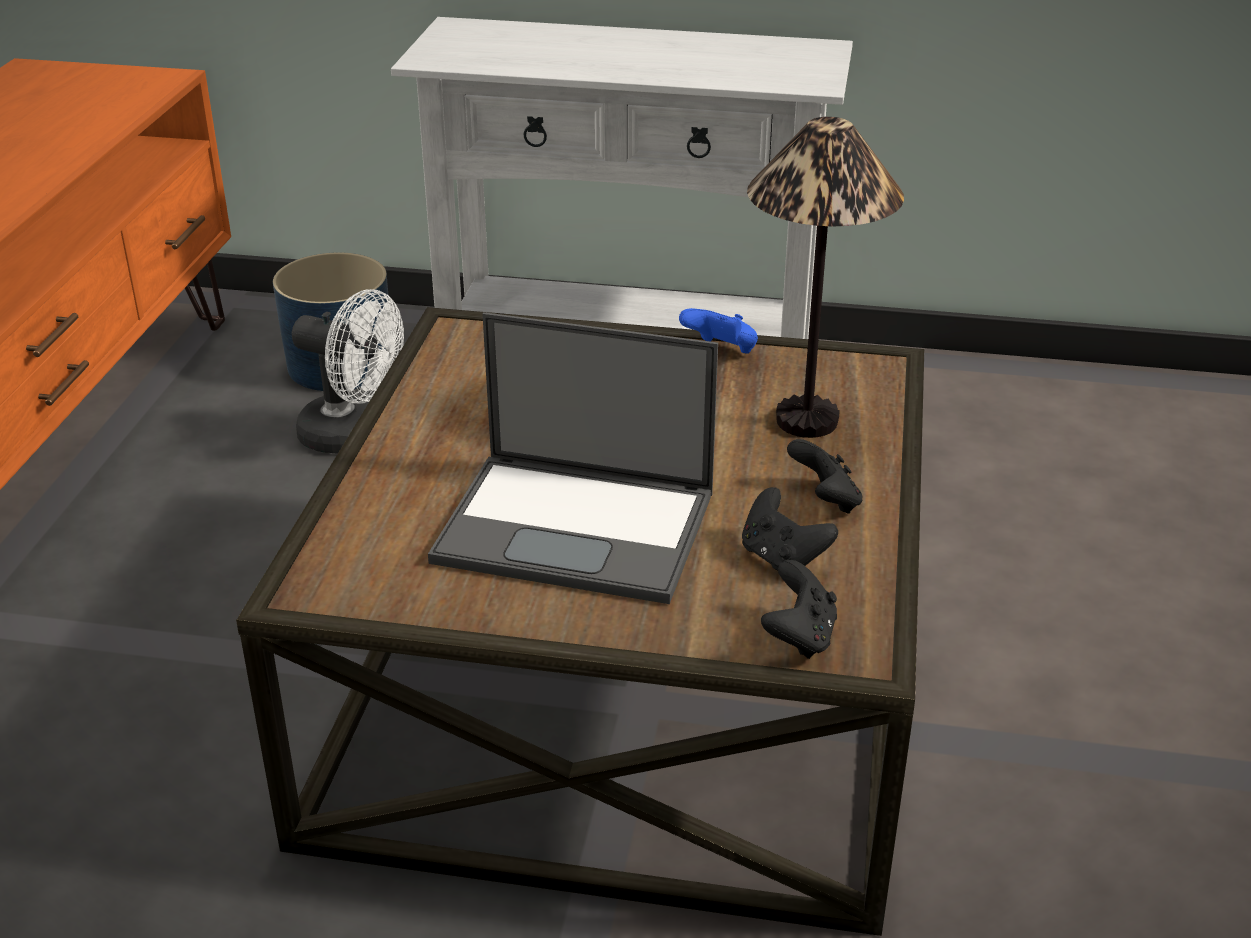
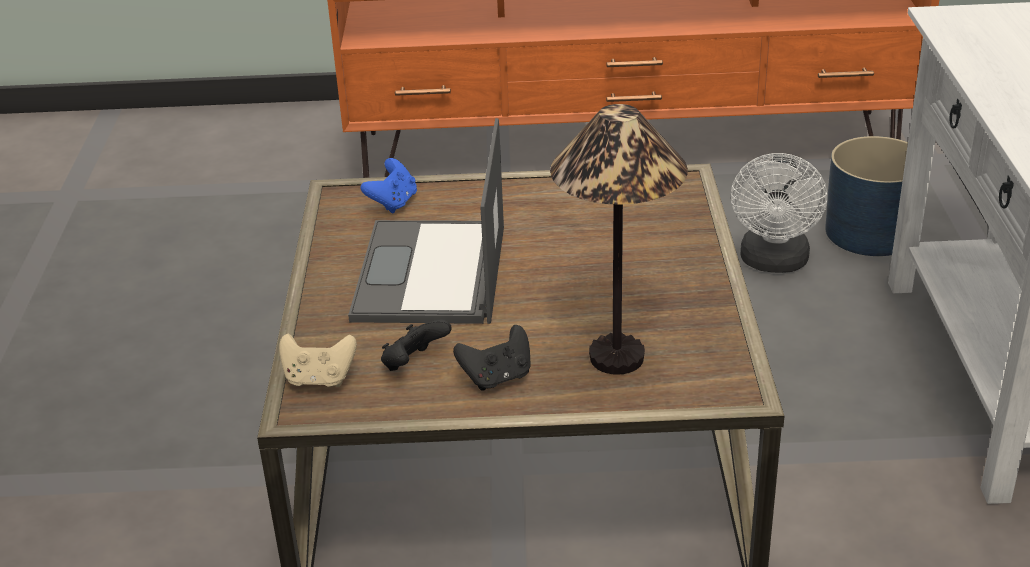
camera: 80 degrees right, 0 degrees up
(721, 352) = (710, 302): blue game controller -> blue game controller (393, 203)
(799, 636) = (319, 379): black game controller -> beige game controller

